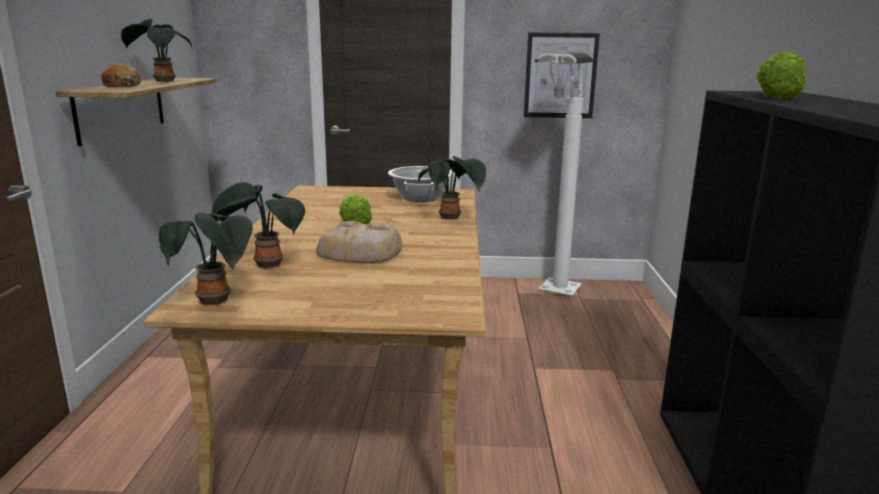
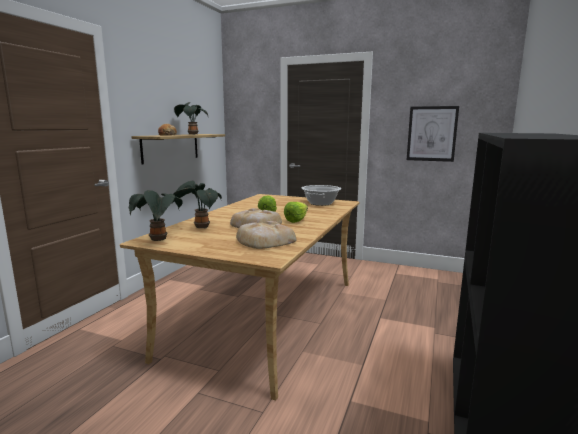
camera: 20 degrees right, 5 degrees down
(406, 281) = (264, 241): none -> bread
(452, 218) = (327, 214): potted plant -> none
(553, 299) = (418, 279): white floor lamp -> none
(773, 97) = (509, 133): lettuce -> lettuce (298, 220)

